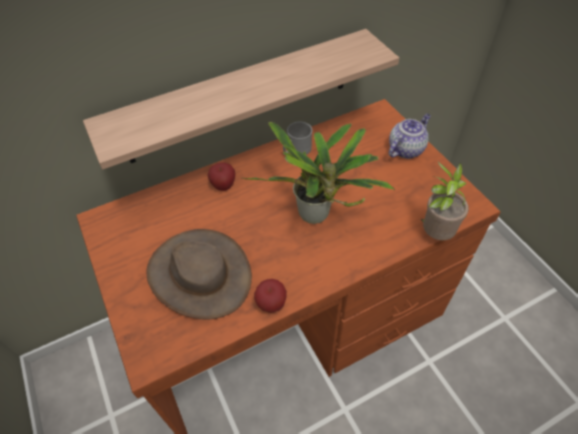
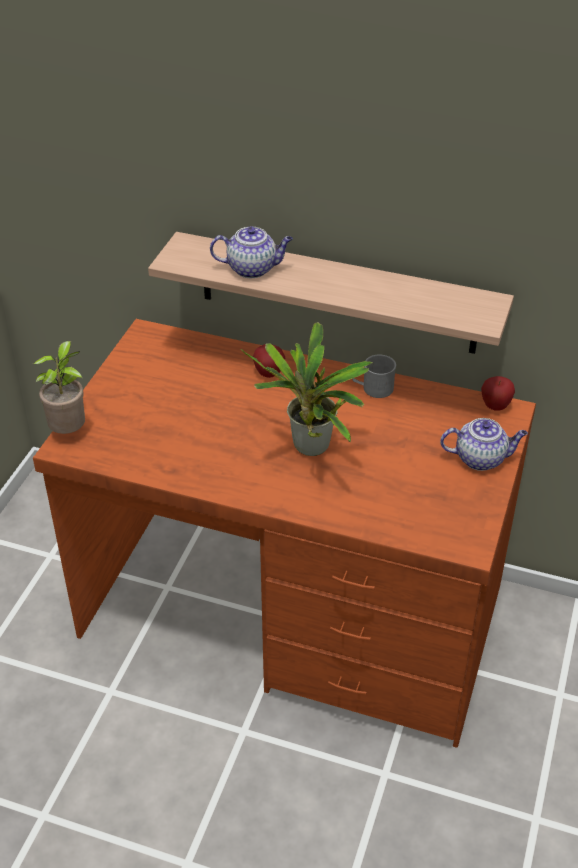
camera: 45 degrees right, 10 degrees down
(185, 111) = (253, 269): none -> teapot
(200, 274) = (165, 422): brown hat -> none
(271, 305) = (186, 480): apple -> apple (495, 406)
(435, 233) = (394, 538): potted plant -> potted plant (70, 431)

